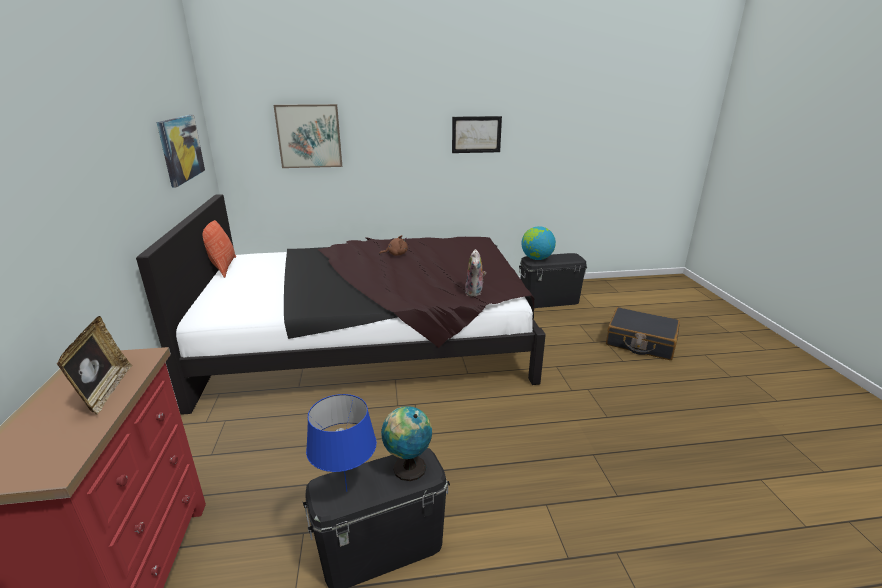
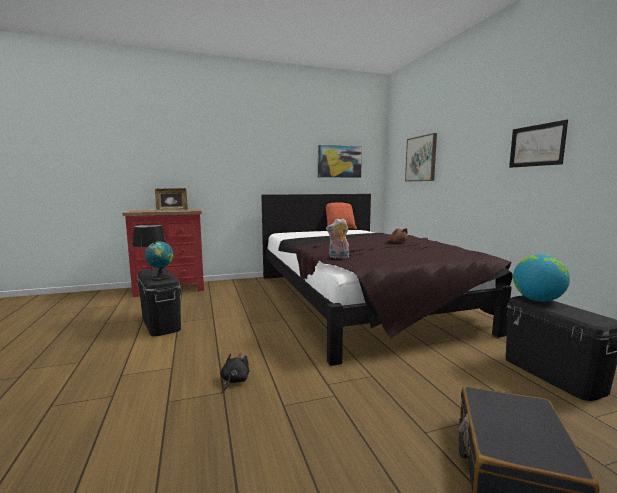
camera: 80 degrees right, 15 degrees down
(346, 492) = (151, 271): blue table lamp -> black table lamp
(572, 447) = (234, 381): none -> black plush toy

